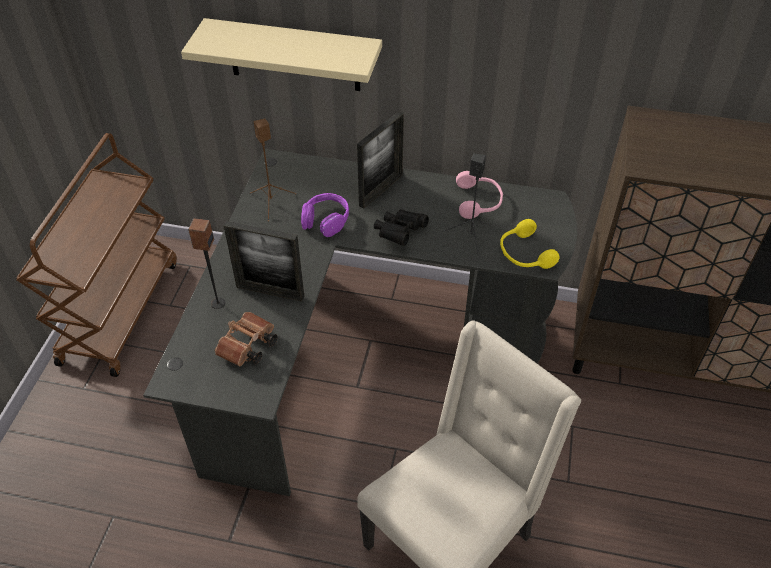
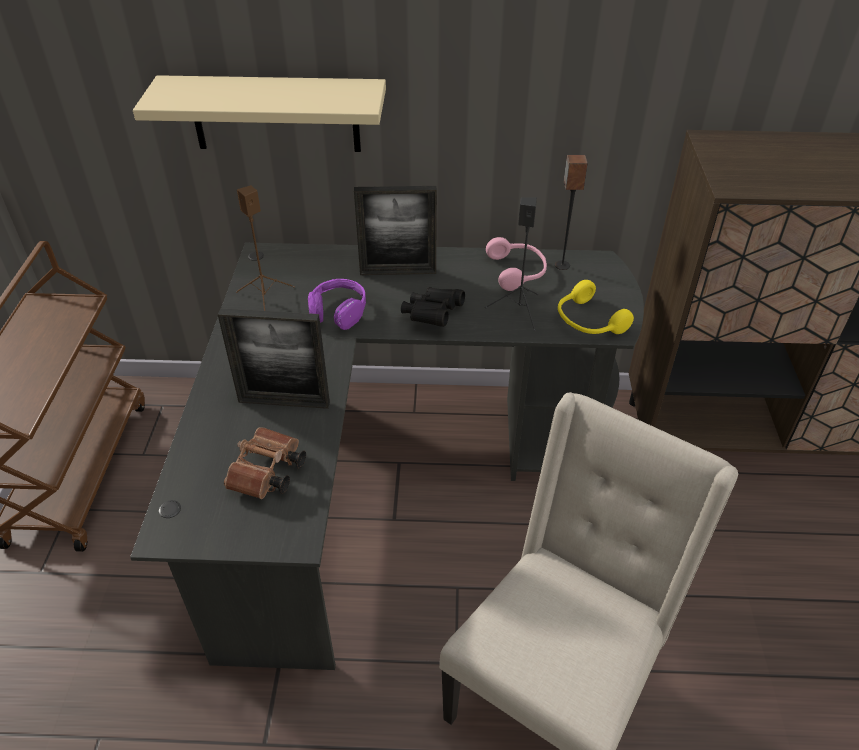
camera: 10 degrees left, 5 degrees down
(217, 303) = (216, 424): speaker -> speaker (562, 265)
(381, 190) = (398, 272): picture frame -> picture frame turned 60 degrees clockwise

